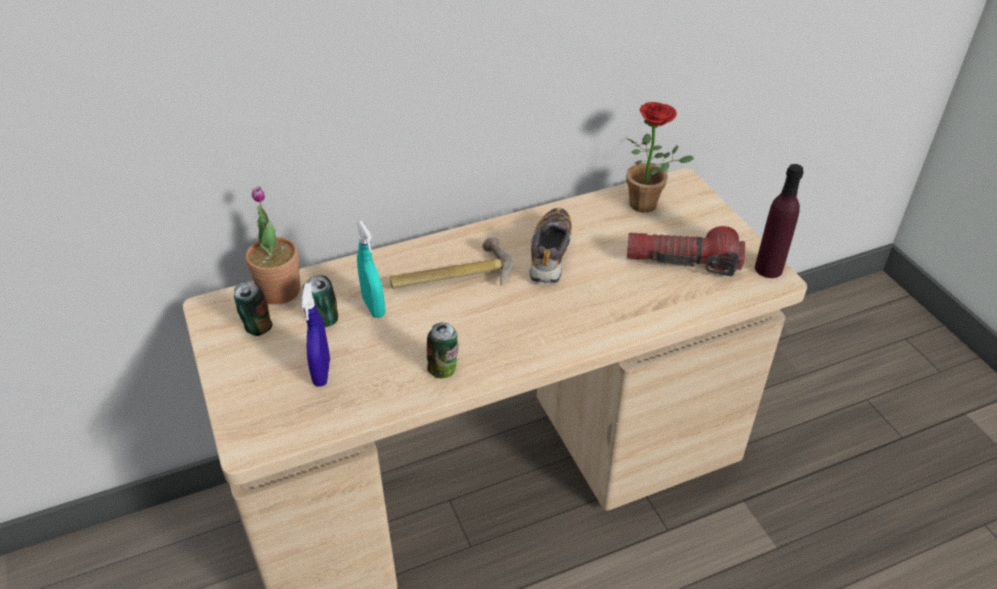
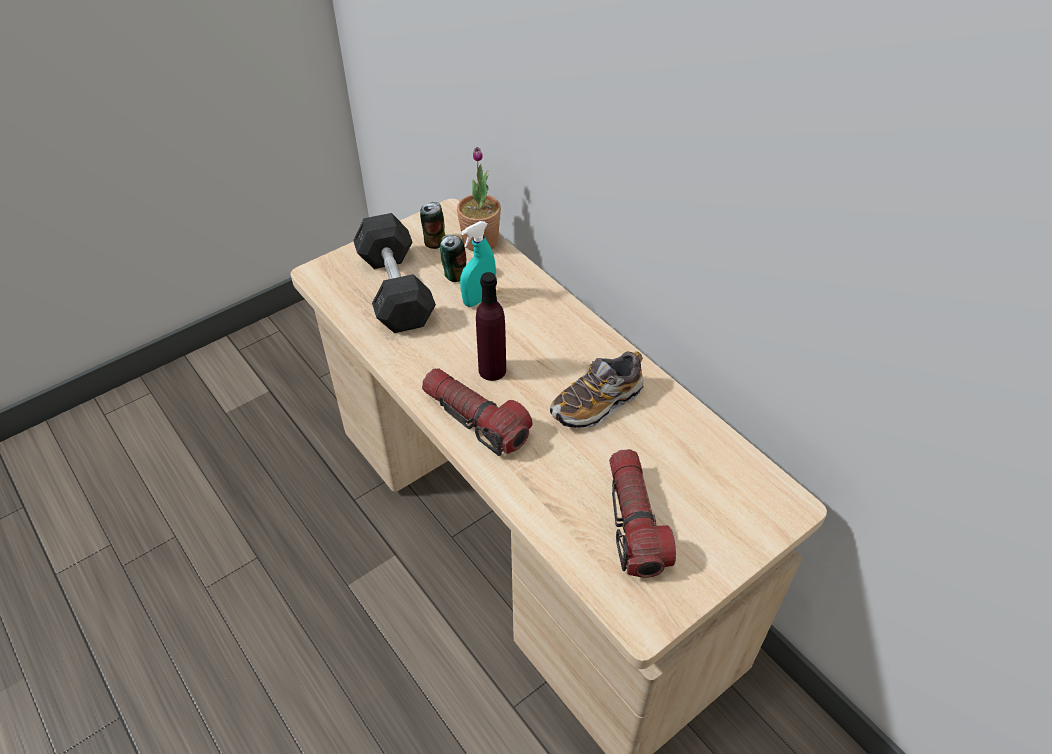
camera: 75 degrees right, 5 degrees up
(322, 372) = (395, 290): blue spray bottle -> grey dumbbell
(444, 369) = (417, 360): can -> none
(451, 274) = (539, 338): hammer -> none
(543, 337) = (475, 419): none -> flashlight
(549, 255) = (597, 403): shoe -> shoe turned 150 degrees clockwise
(649, 205) = (725, 477): potted plant -> none
(768, 269) = (658, 613): purple bottle -> purple bottle (492, 370)

